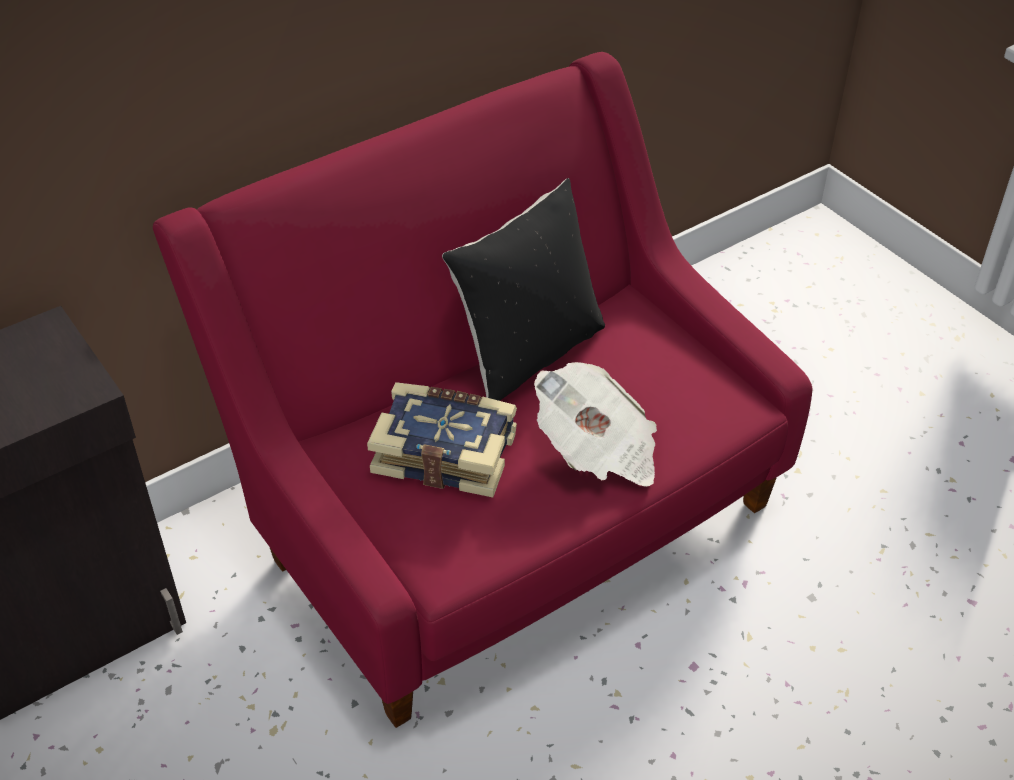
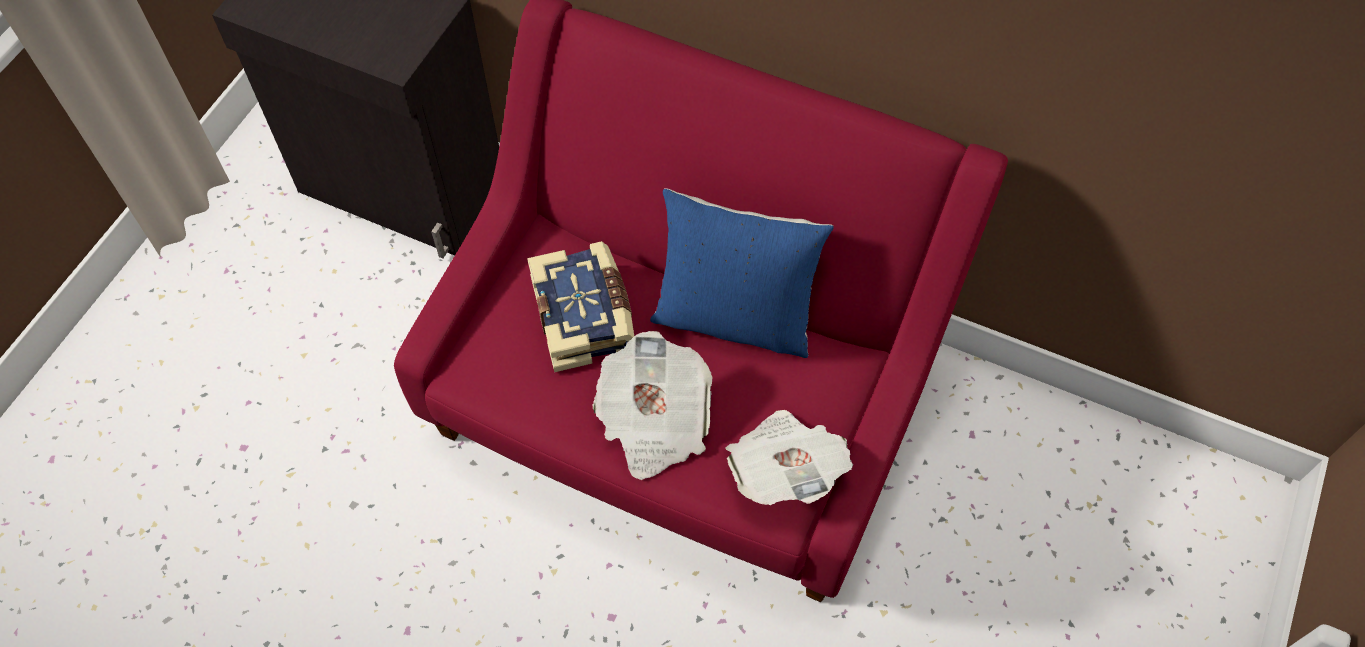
camera: 60 degrees right, 15 degrees up
(528, 353) = (734, 317): black pillow -> blue pillow
(705, 386) = (785, 469): none -> newspaper

